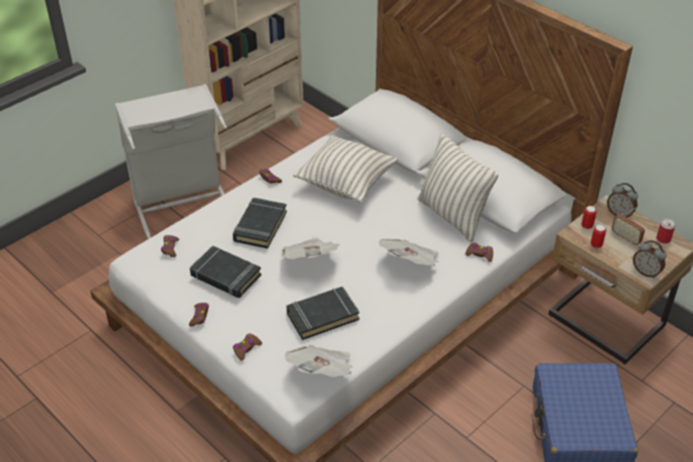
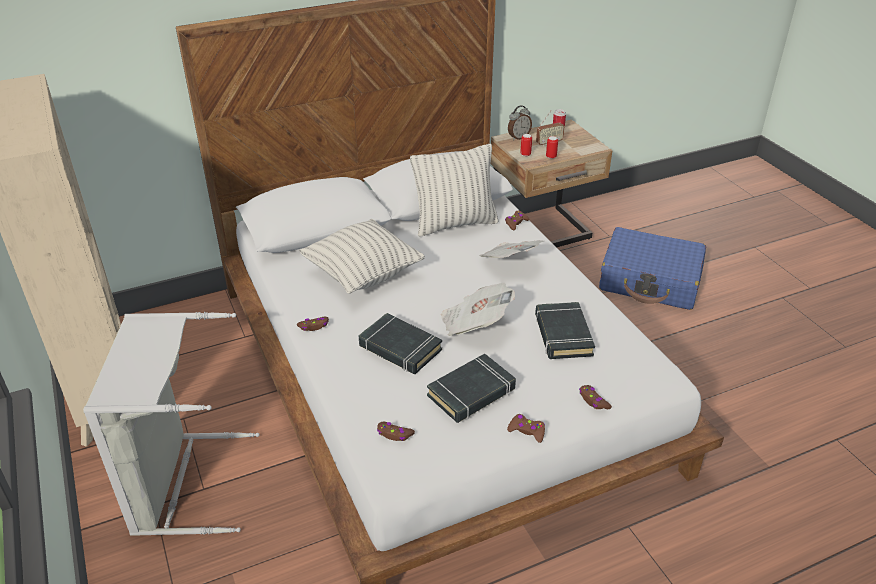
camera: 70 degrees left, 5 degrees down
(322, 372) = (642, 352): newspaper -> none
(646, 272) = (592, 146): alarm clock -> none

